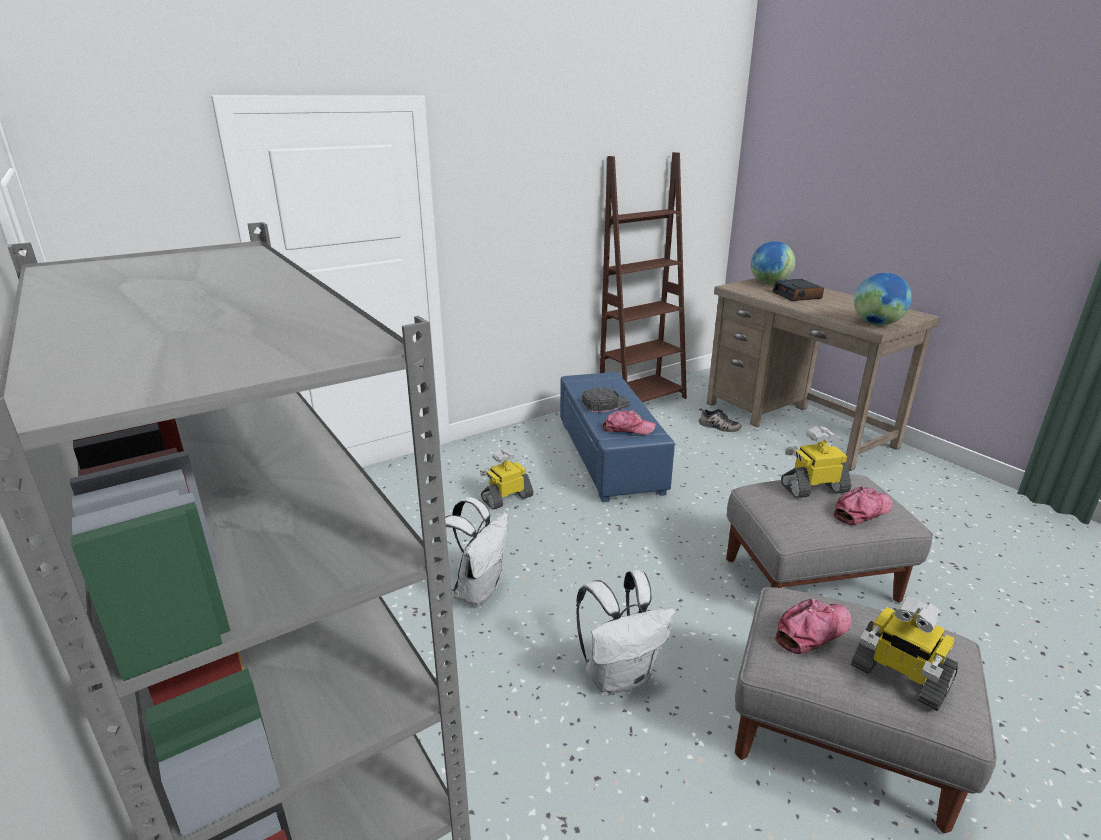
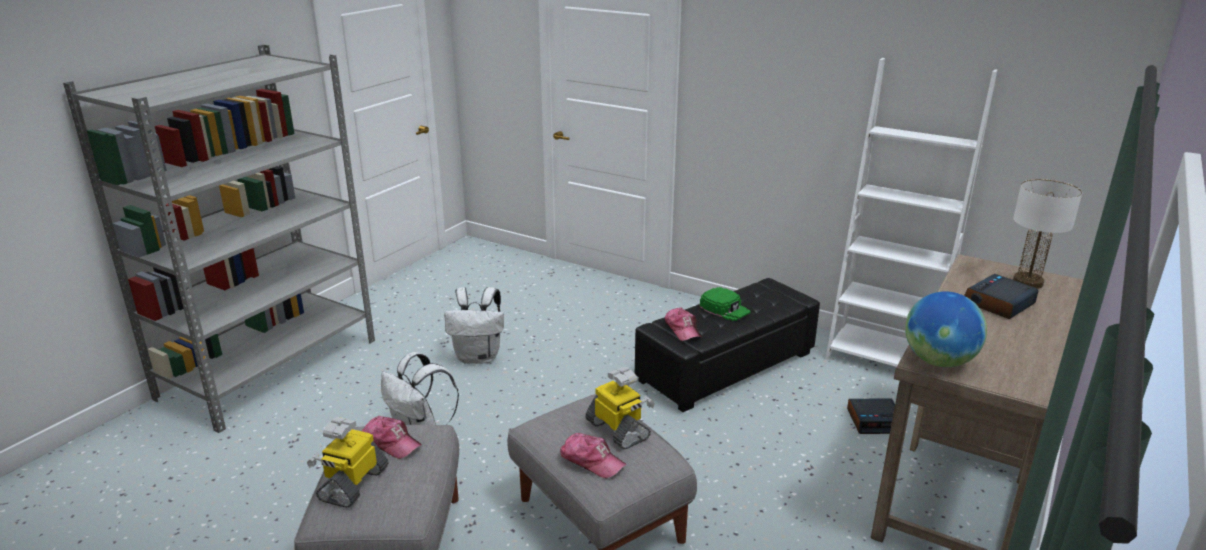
camera: 65 degrees right, 0 degrees up
(507, 498) = (605, 336): toy robot -> none
(605, 404) = (725, 309): black cap -> green cap
(609, 456) = (726, 366): blue ottoman -> black ottoman
(642, 399) = (881, 359): brown bookcase -> white bookcase
(718, 426) = (874, 421): shoe -> alarm clock
(769, 284) = (1027, 282): globe -> table lamp

